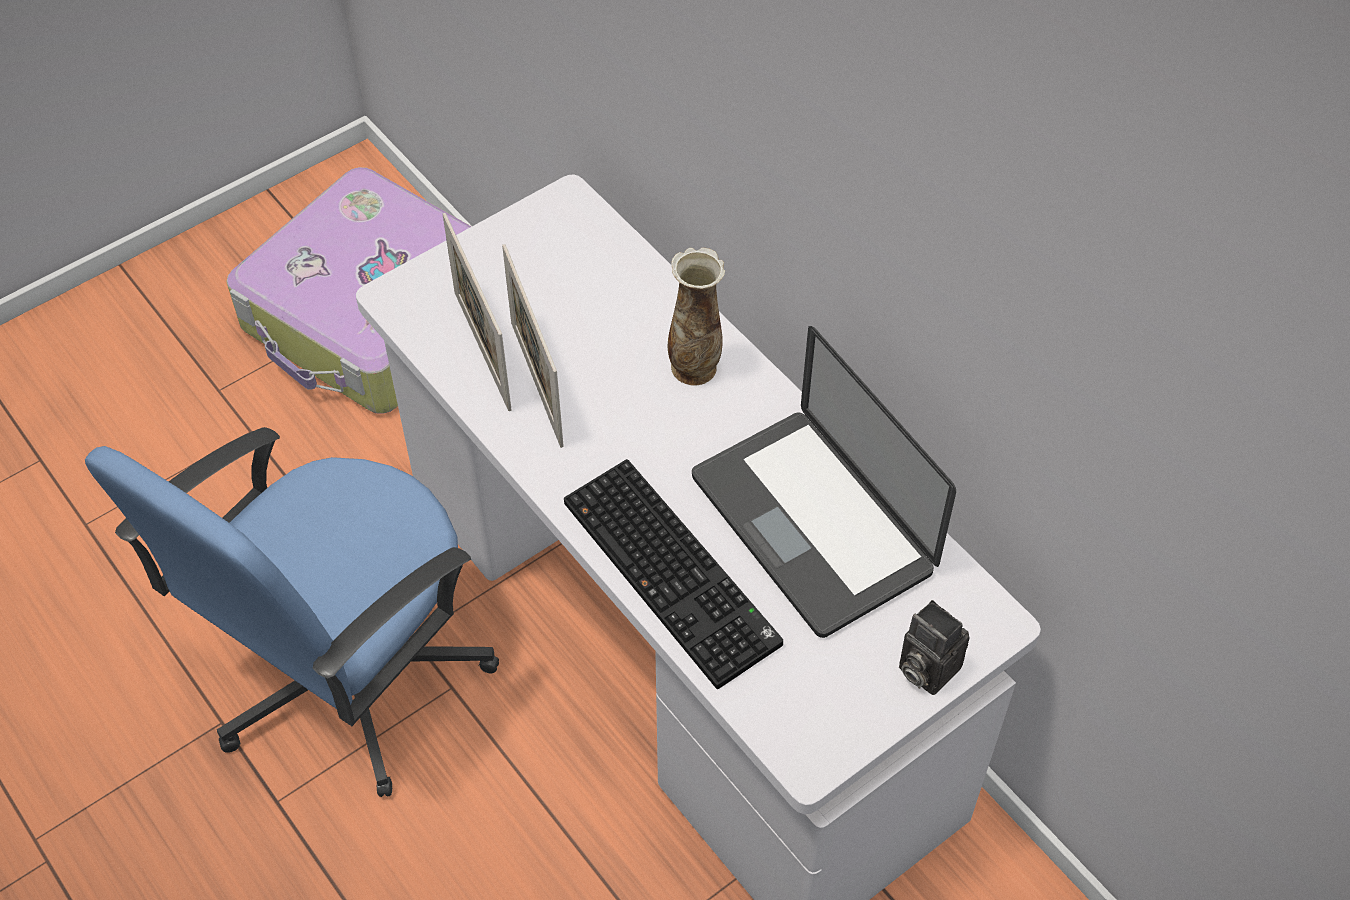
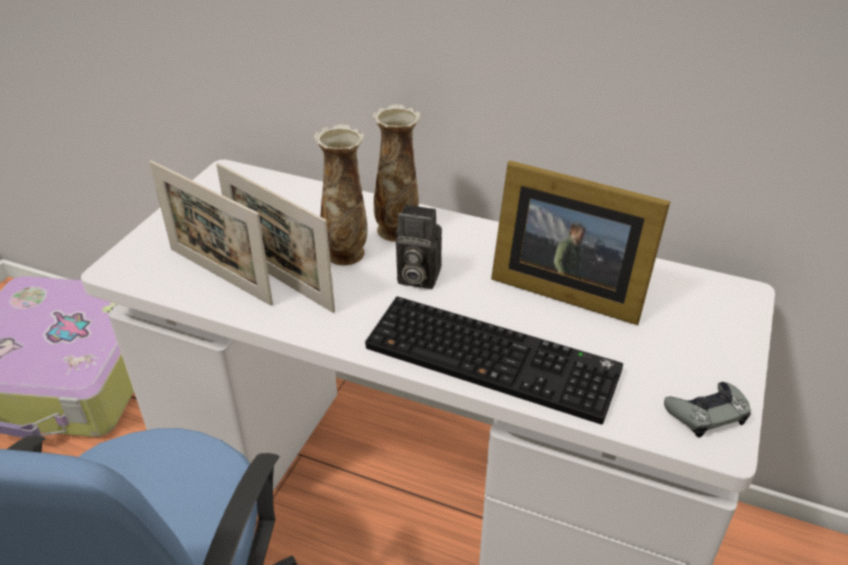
camera: 30 degrees left, 15 degrees down
(621, 377) = (346, 254): none -> vase
(811, 524) = (564, 287): laptop -> picture frame
(824, 728) = (706, 413): none -> grey game controller
(924, 668) = (729, 341): camera -> camera (416, 277)

